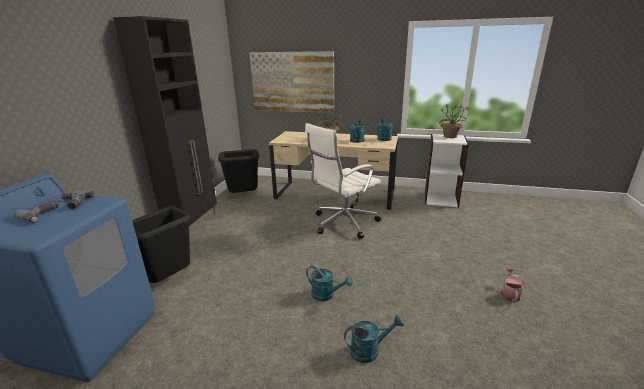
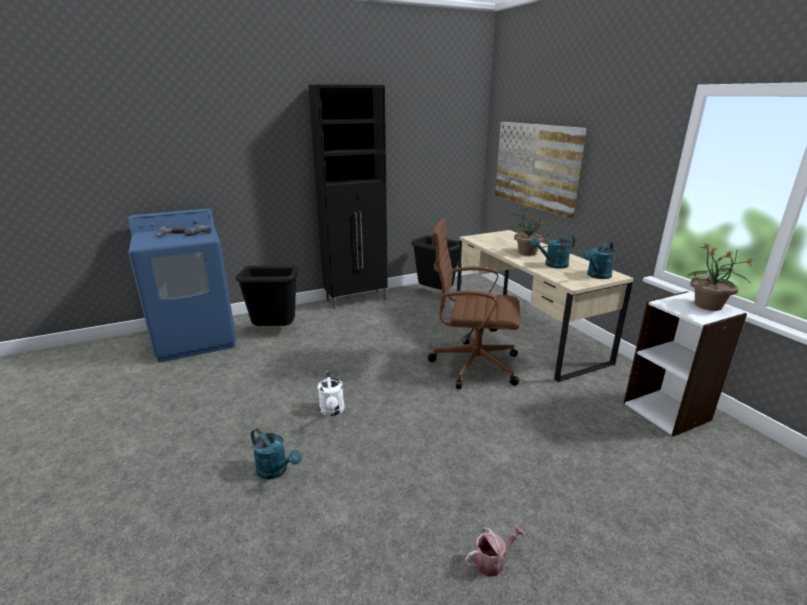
camera: 50 degrees right, 0 degrees up
(326, 295) = (332, 411): turquoise watering can -> white watering can
(343, 223) = (472, 365): white office chair -> brown office chair

